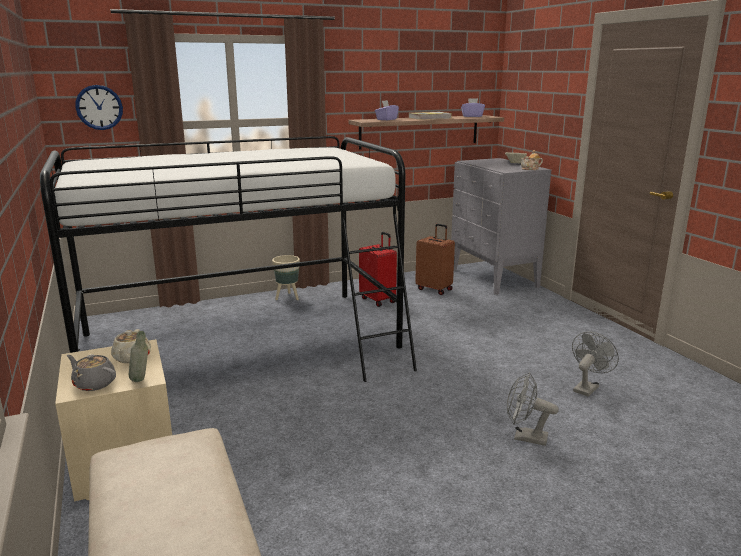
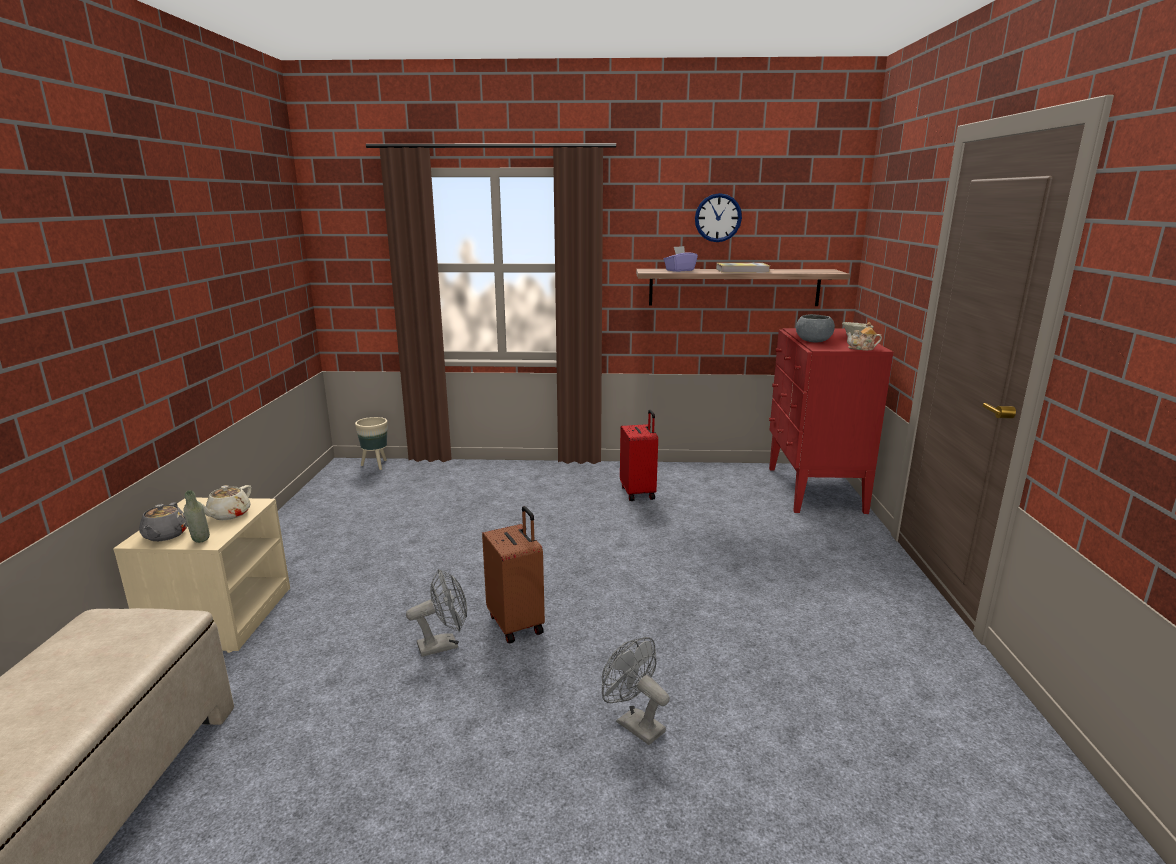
camera: 25 degrees right, 0 degrees up
(94, 384) = (165, 535): grey teapot -> grey teapot turned 150 degrees counterclockwise
(99, 107) = (359, 246): wall clock -> wall clock (718, 218)
(244, 342) = (448, 515): black bed -> none
(287, 298) = (542, 471): beige planter -> beige planter (375, 465)
(434, 289) = (721, 491): brown suitcase -> brown suitcase (517, 623)
(472, 116) = (807, 270): purple tissue box -> none
(493, 167) = (813, 341): none -> grey bowl
(493, 278) = (813, 490): grey dresser -> red dresser
(587, 387) = (794, 677): grey fan -> grey fan (444, 644)

